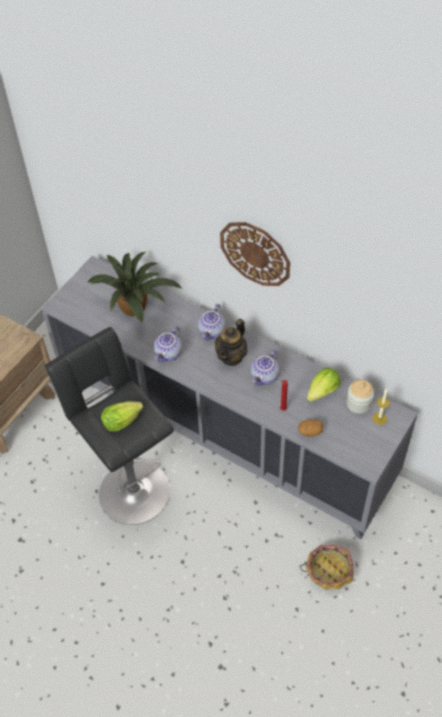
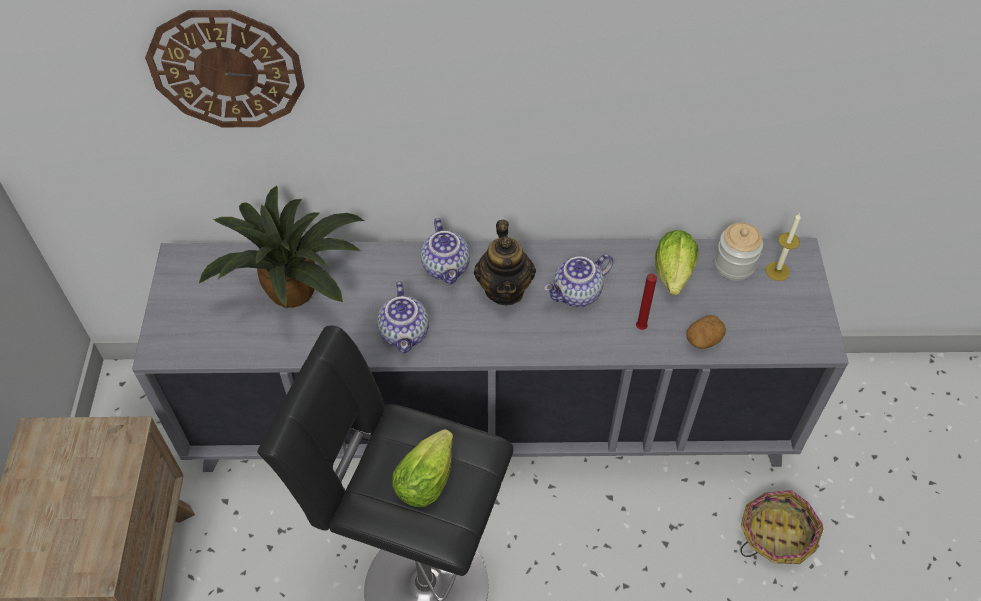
camera: 35 degrees left, 0 degrees up
(255, 253) = (507, 90): wall clock -> wall clock (226, 69)
(265, 377) = (577, 294): teapot -> teapot turned 60 degrees clockwise

